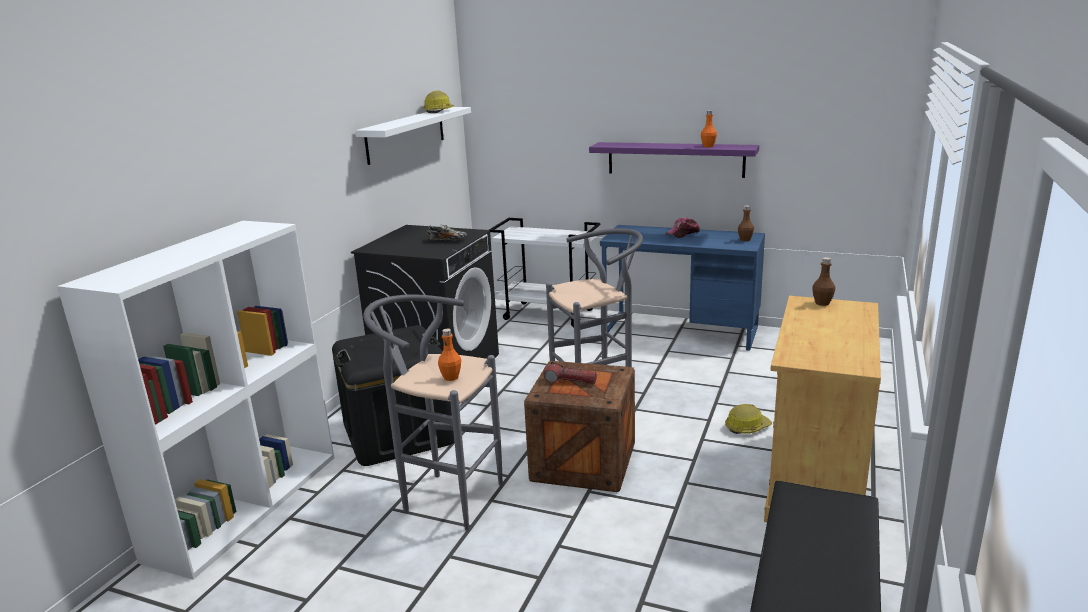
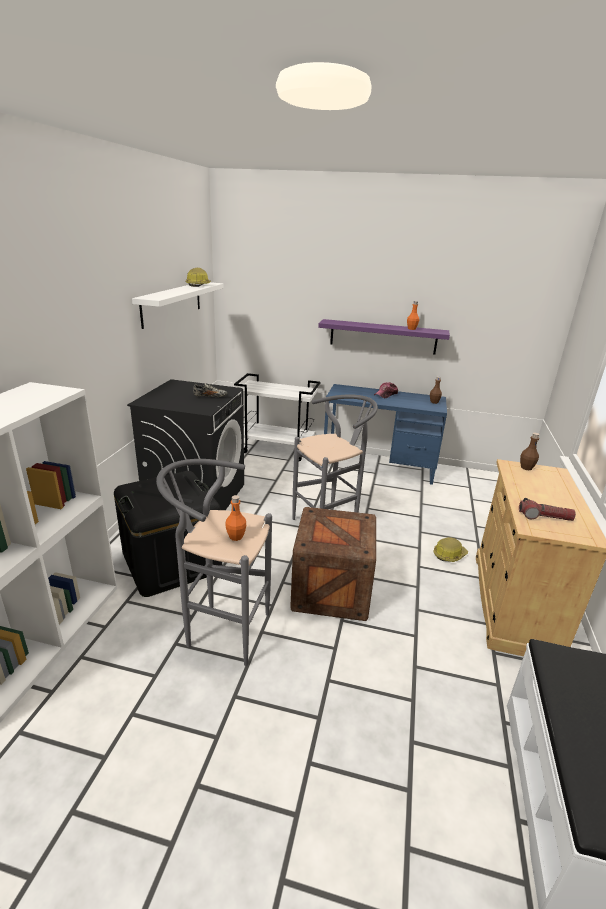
camera: 10 degrees left, 5 degrees up
(570, 381) = (327, 529): flashlight -> flashlight (544, 517)

